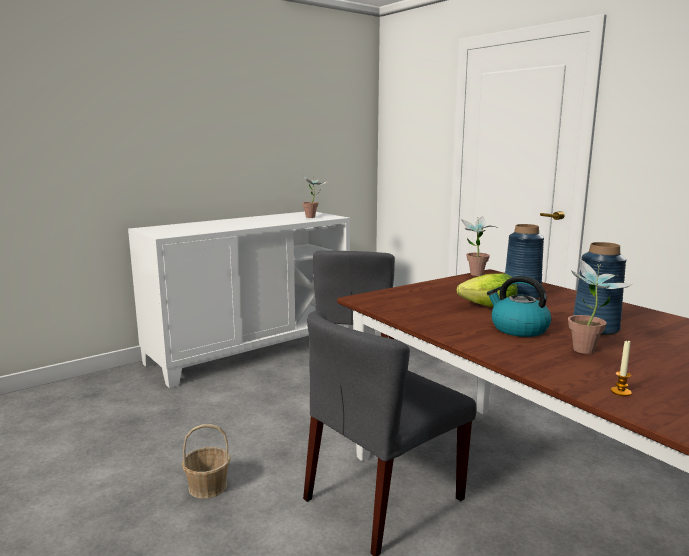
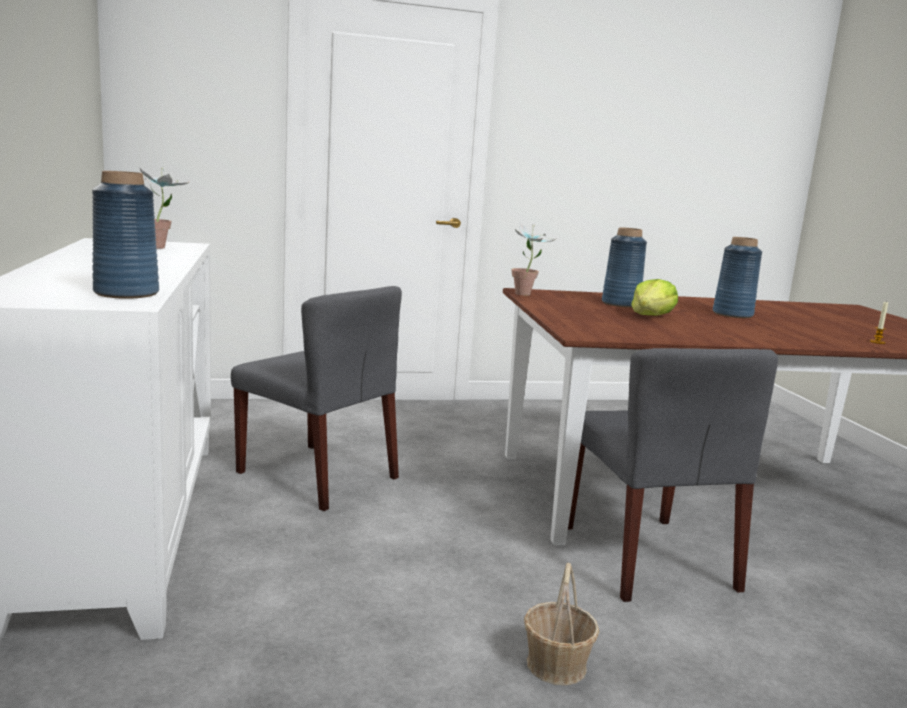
camera: 65 degrees left, 0 degrees up
(185, 232) = (126, 293): none -> blue vase
(518, 329) = (725, 325): kettle -> none
(588, 353) = (793, 328): potted plant -> none

